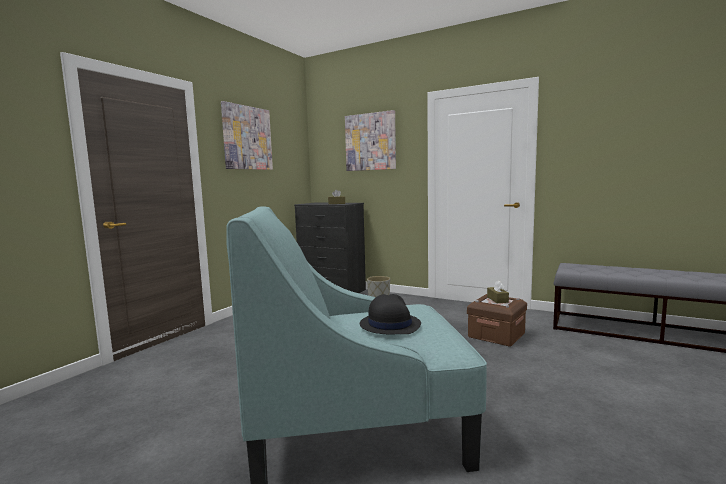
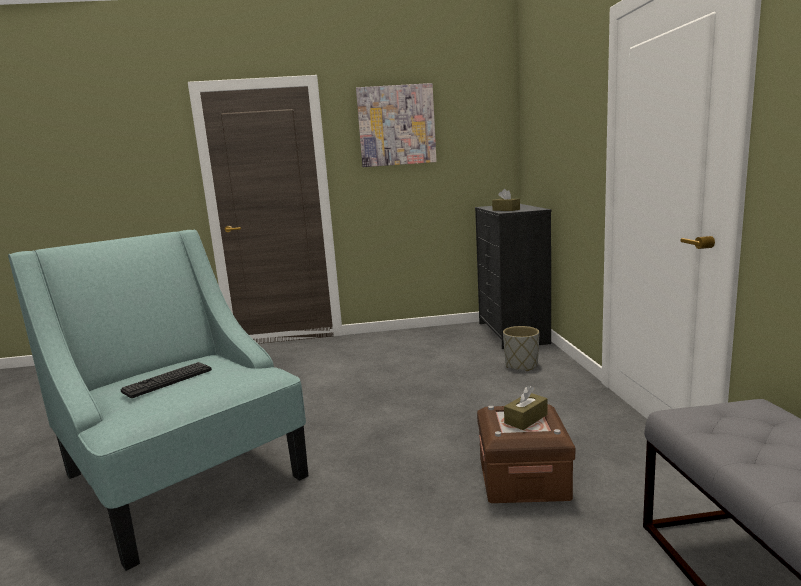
camera: 55 degrees right, 5 degrees up
(370, 142) = (559, 110): picture -> none
(389, 324) = (168, 380): black hat -> keyboard

